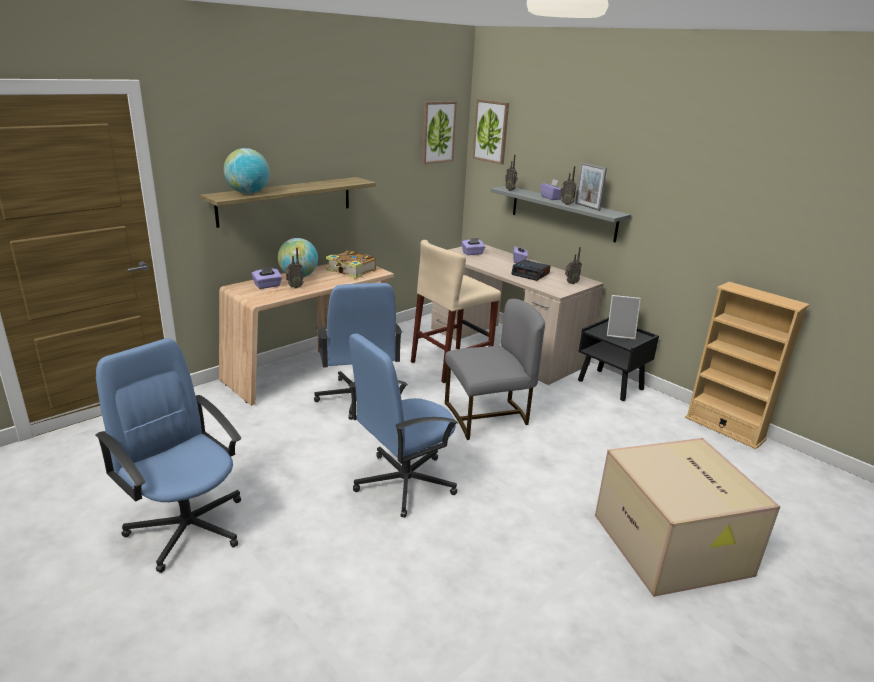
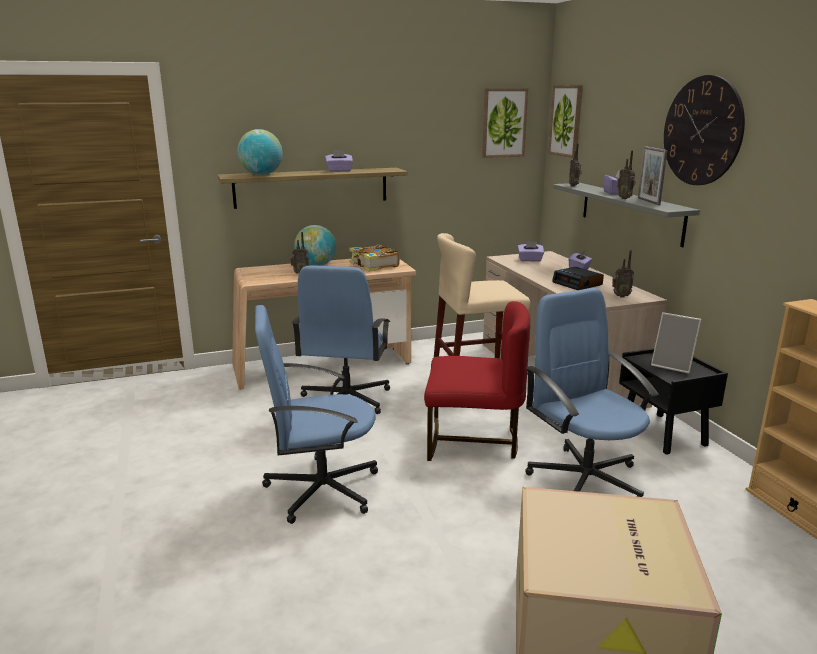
camera: 25 degrees right, 5 degrees down
(187, 527) = (92, 484): blue office chair -> blue office chair (585, 478)
(267, 286) = (277, 271): purple tissue box -> purple tissue box (339, 171)
(488, 416) = (472, 441): grey chair -> red chair
(633, 154) = (702, 131): none -> wall clock

